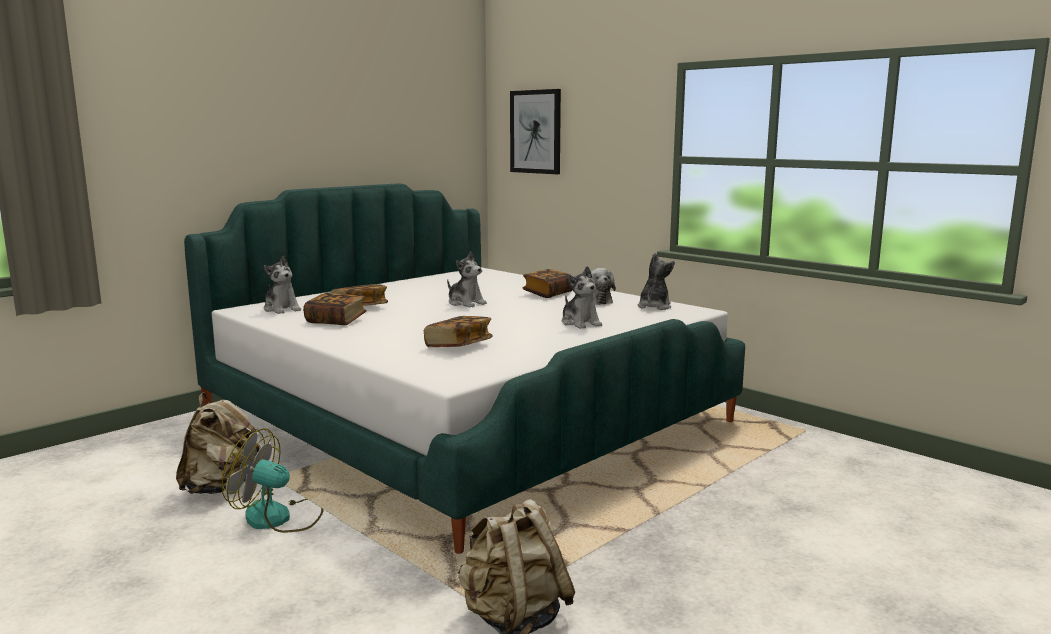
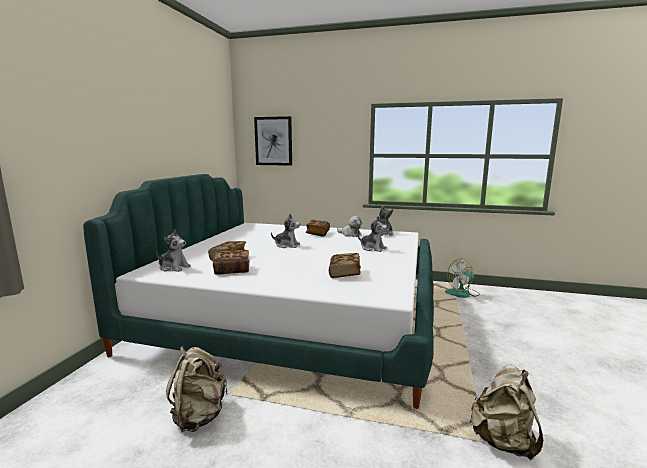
camera: 30 degrees left, 0 degrees up
(278, 518) = (275, 426): fan -> fan (462, 293)

